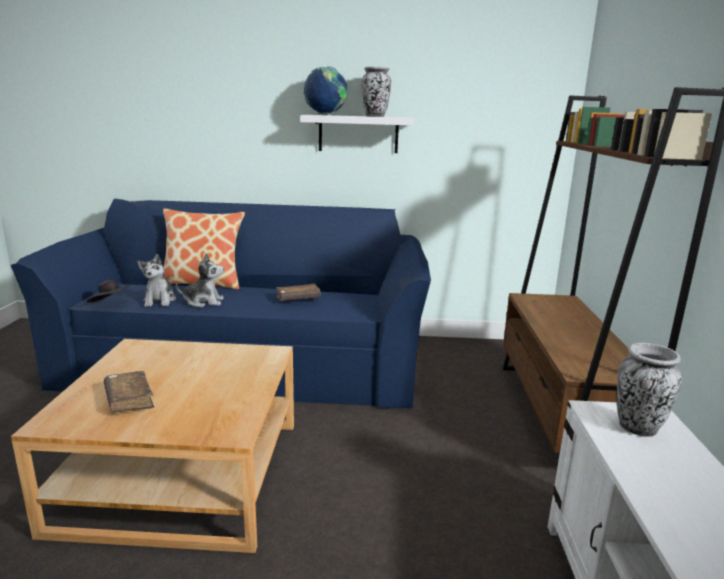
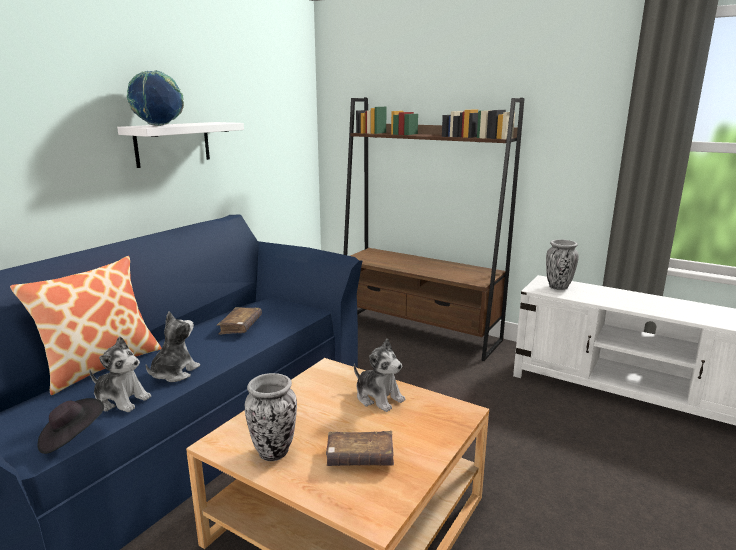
camera: 60 degrees left, 0 degrees up
(233, 385) = (378, 398): none -> plush toy
(375, 116) = (203, 123): vase -> vase (274, 452)

